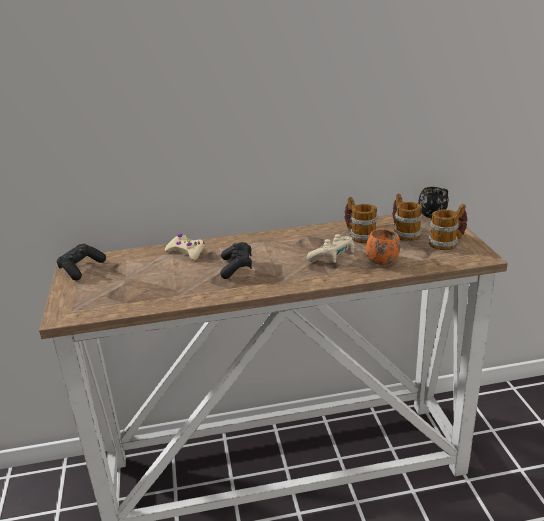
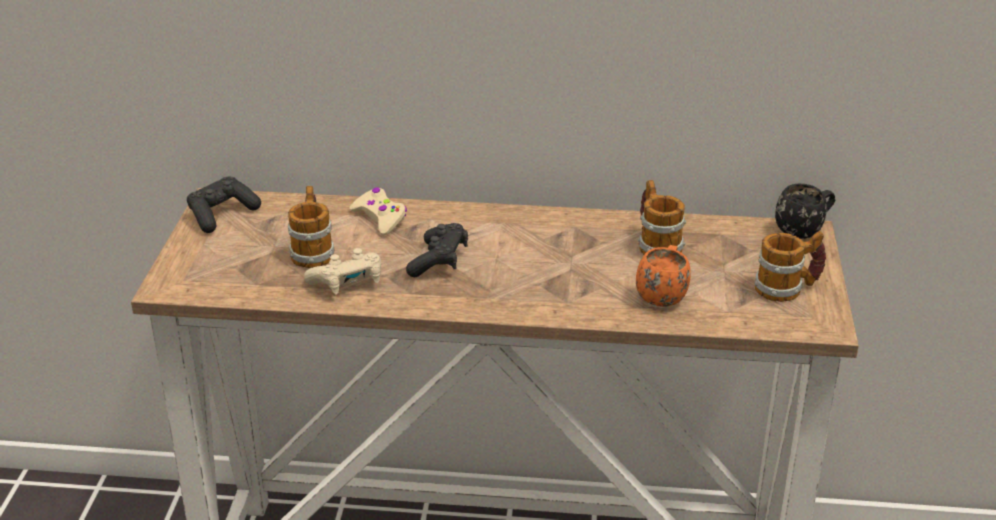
camera: 15 degrees right, 5 degrees up
(332, 257) = (590, 276): beige game controller -> beige game controller (348, 283)
(404, 233) = (730, 255): mug -> mug (313, 251)

